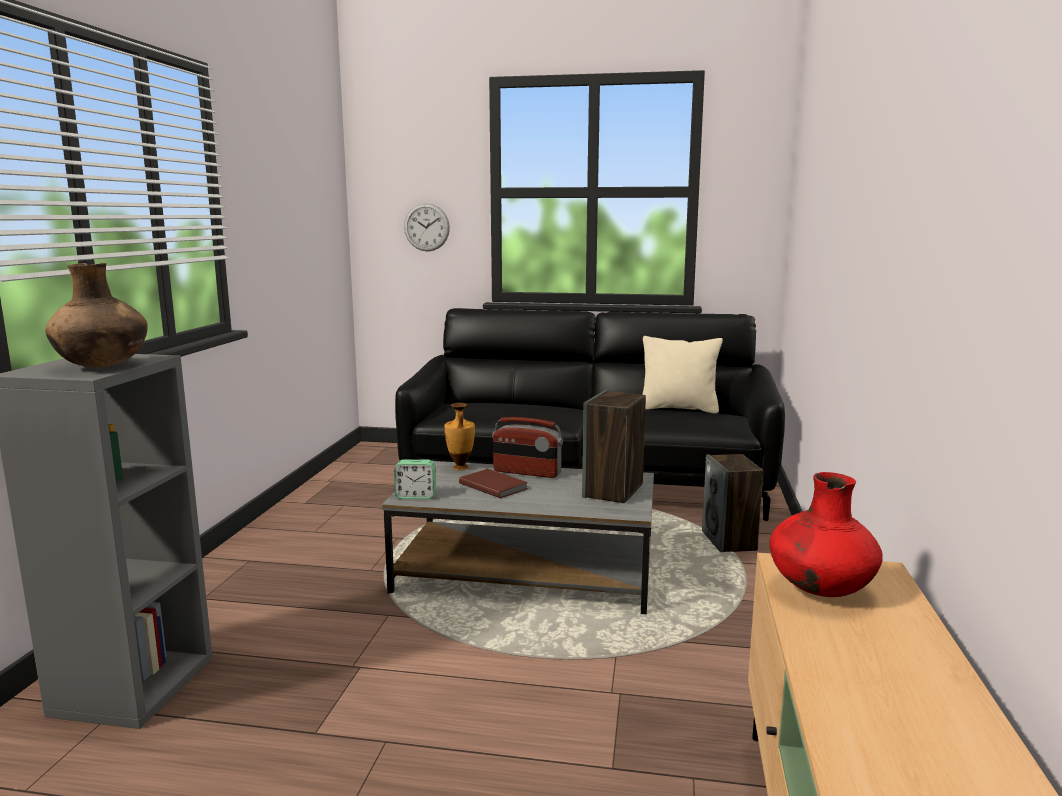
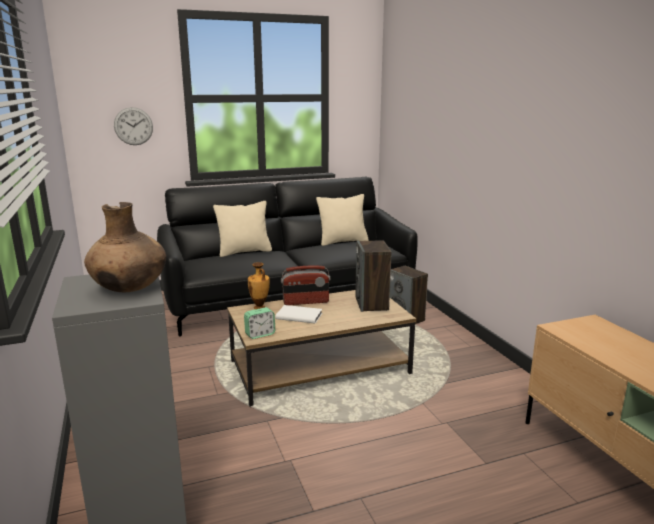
camera: 30 degrees left, 5 degrees up
(493, 485) = (299, 315): brown book -> white book
(526, 403) = (244, 252): none -> beige pillow
(528, 573) = (320, 367): grey coffee table -> brown coffee table
(819, 590) = (589, 338): red vase -> none

